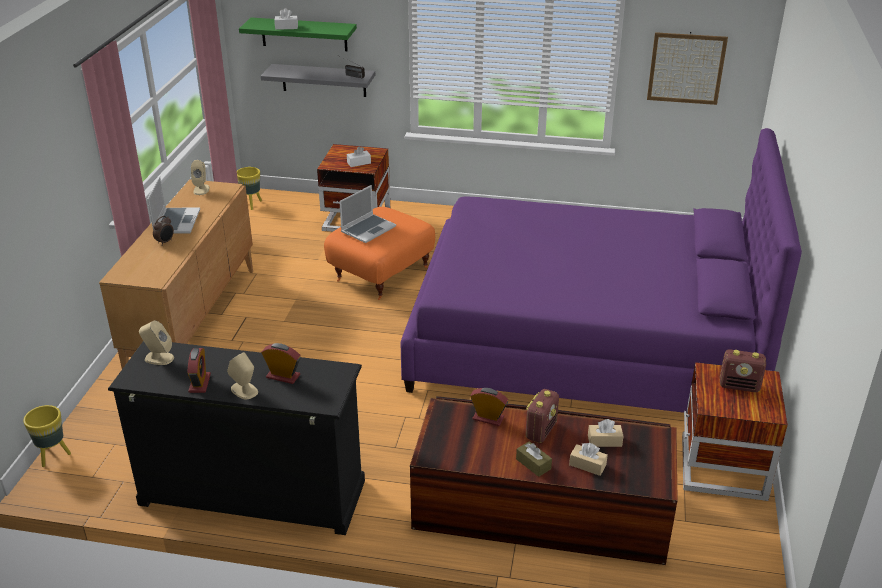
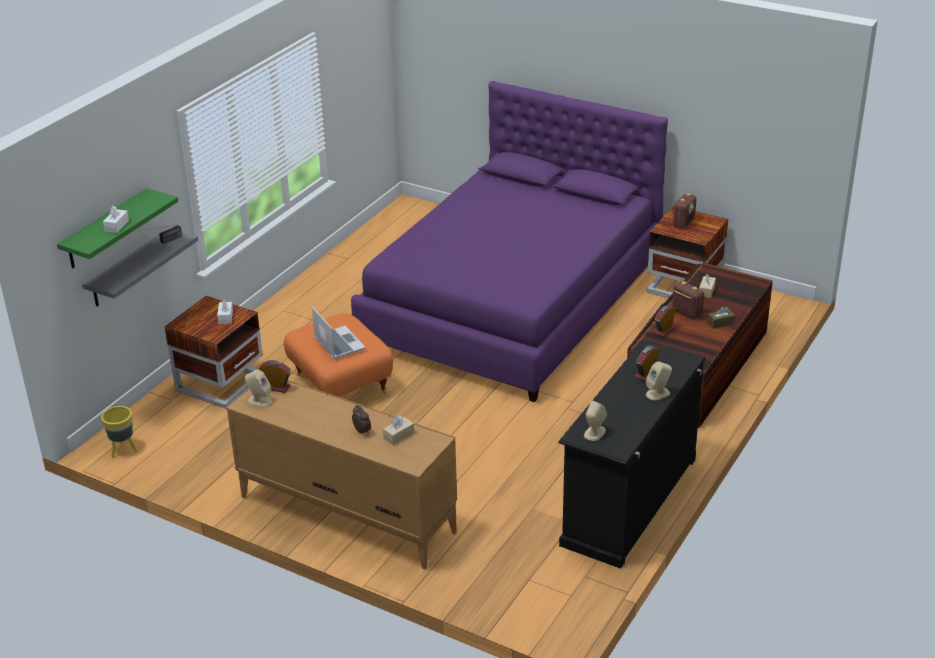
camera: 70 degrees left, 0 degrees up
(53, 456) = (529, 622): yellow planter -> none
(176, 222) = (322, 422): laptop -> none
(199, 383) = (640, 414): alarm clock -> alarm clock (276, 387)
(587, 465) = (728, 303): beige tissue box -> beige tissue box (399, 435)
(686, 67) = (355, 79): picture -> none

